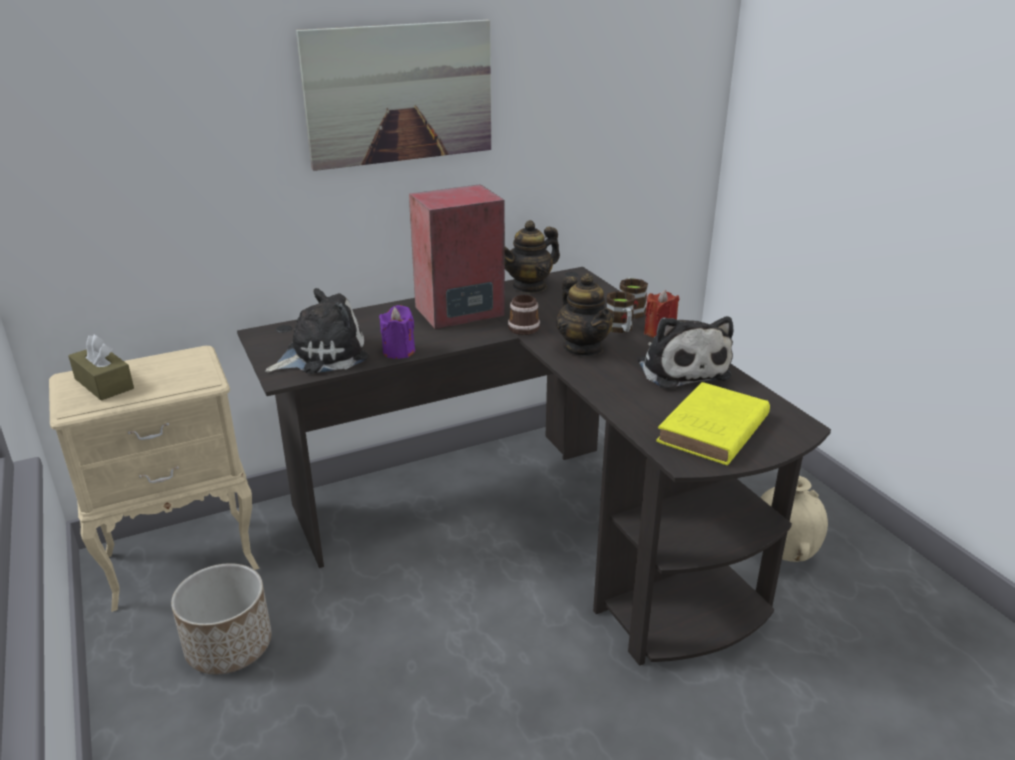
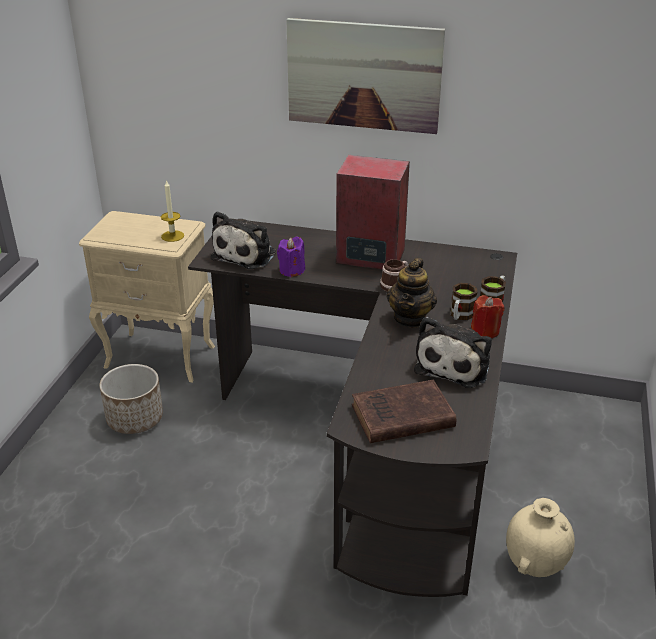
camera: 40 degrees right, 5 degrees up
(104, 384) = (124, 227): brown tissue box -> none
(191, 371) = (172, 236): none -> candle
(322, 355) = (246, 254): plush toy -> plush toy turned 105 degrees clockwise
(529, 286) = (448, 255): teapot -> none
(712, 431) = (399, 417): yellow book -> brown book

